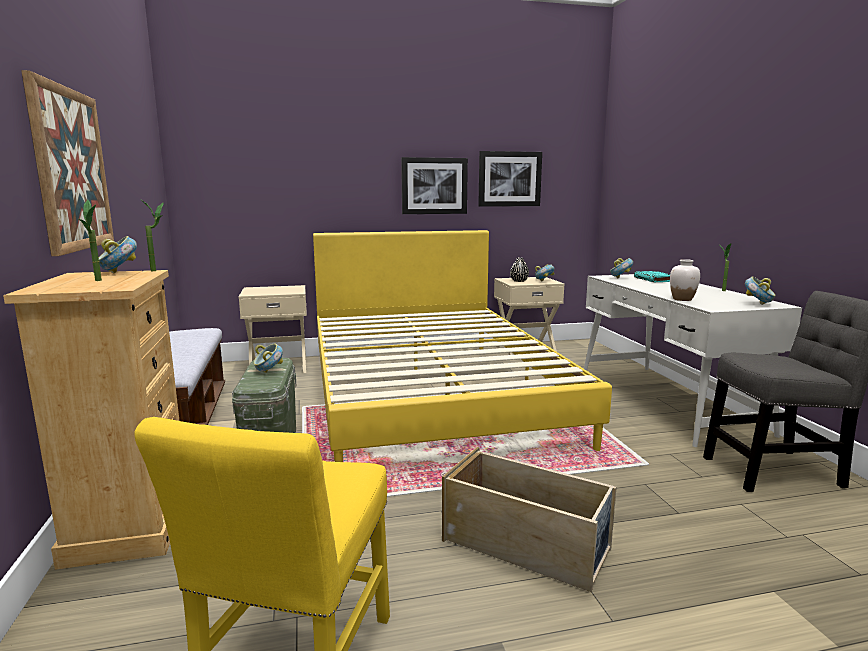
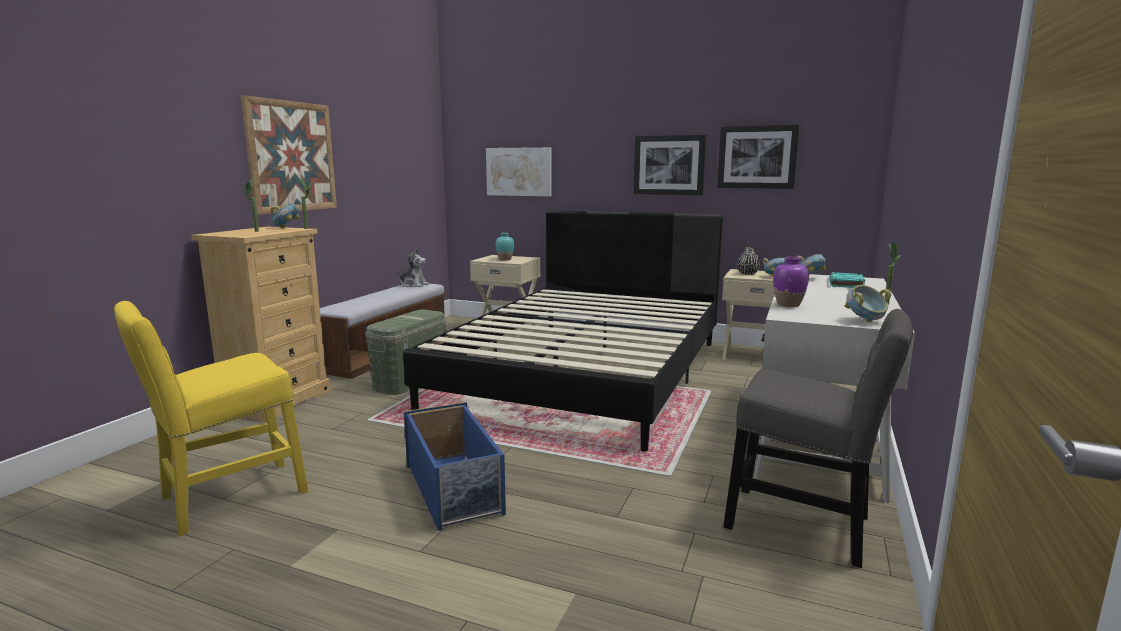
camera: 35 degrees right, 0 degrees up
(188, 333) = (413, 285): none -> plush toy
(268, 372) = (409, 318): bowl -> none
(271, 193) = (519, 171): none -> picture
(275, 291) = (505, 259): none -> turquoise vase
(431, 394) = (586, 372): yellow bed -> black bed
(527, 545) = (454, 490): beige storage box -> blue storage box
(682, 299) = (788, 305): white vase -> purple vase

